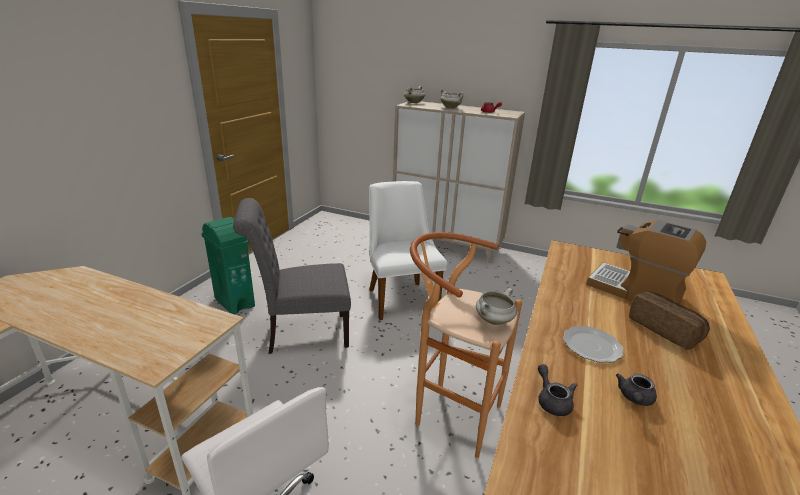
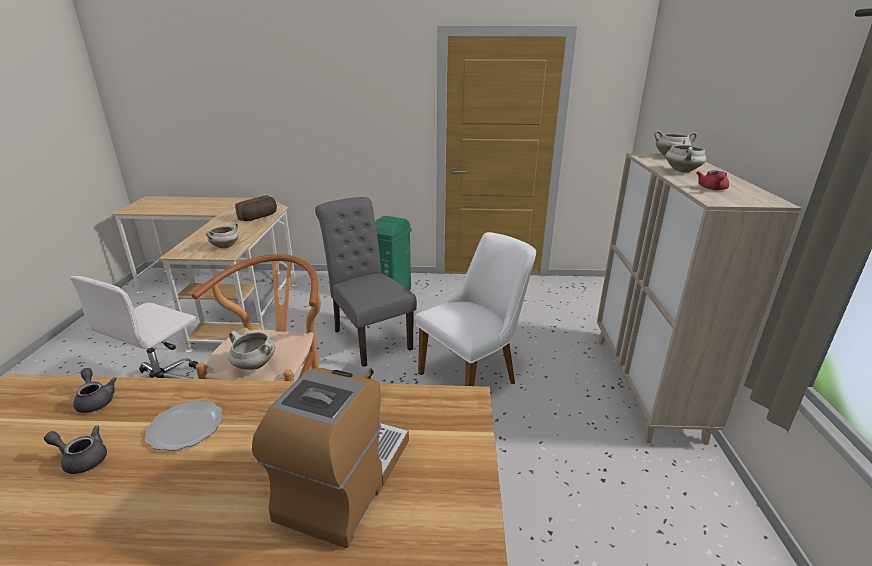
camera: 70 degrees right, 0 degrees up
(184, 322) = (225, 246): none -> white cooking pot
(552, 400) = (96, 400): grey teapot -> grey teapot turned 90 degrees counterclockwise
(664, 329) = (228, 506): bread -> bread (259, 217)

